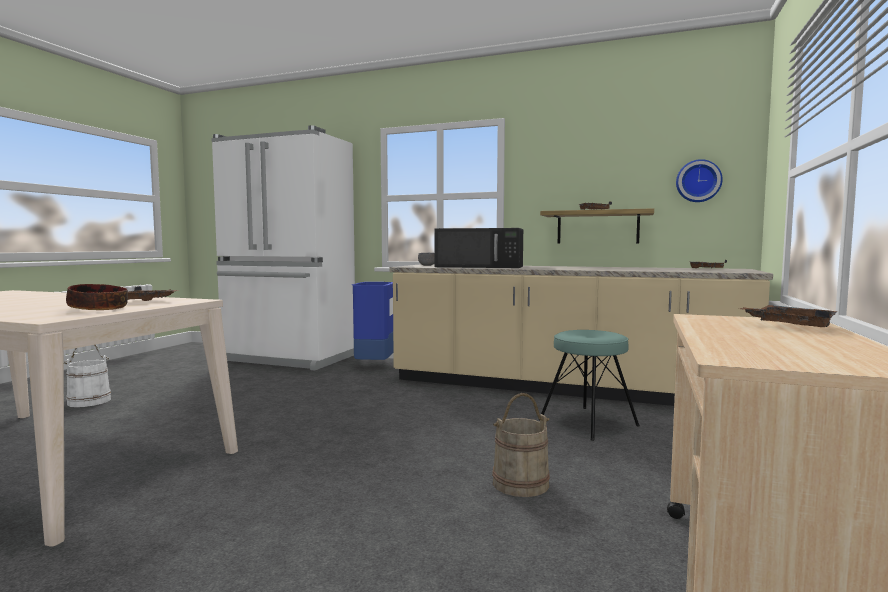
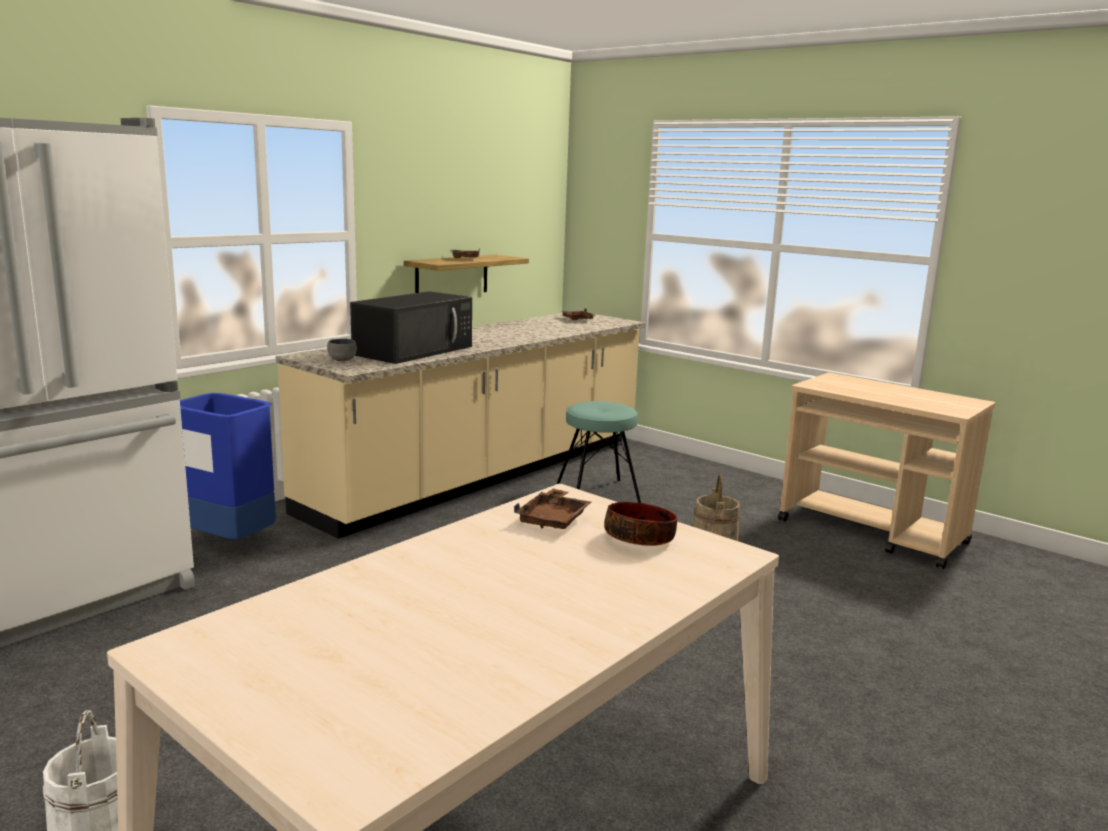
camera: 70 degrees left, 10 degrees up
(698, 181) = (527, 222): wall clock -> none
(790, 325) = (852, 382): brown tray -> none

